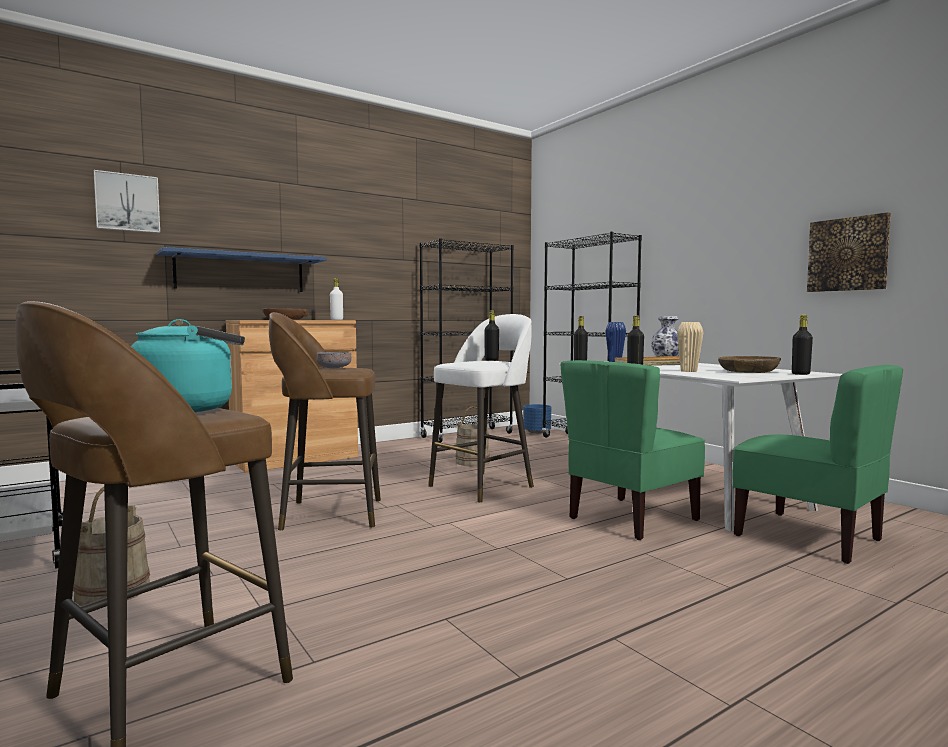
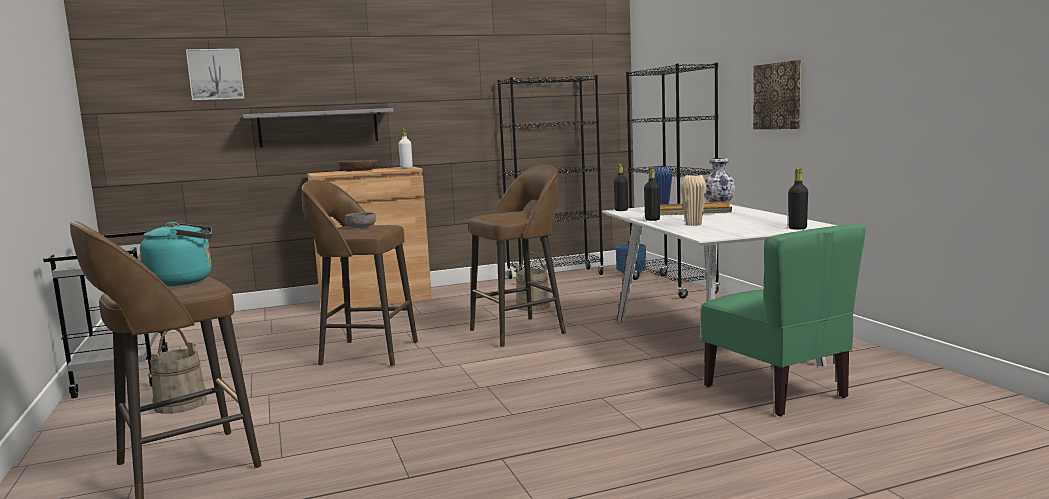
camera: 15 degrees right, 5 degrees up
(240, 273) = (318, 128): blue shelf -> grey shelf
(483, 486) = (520, 331): white stool -> brown stool
(491, 360) = (524, 211): black bottle -> none
(631, 519) = (624, 367): green chair -> none
(747, 372) = (752, 225): brown bowl -> none
(848, 254) = (887, 92): picture -> picture (778, 96)

